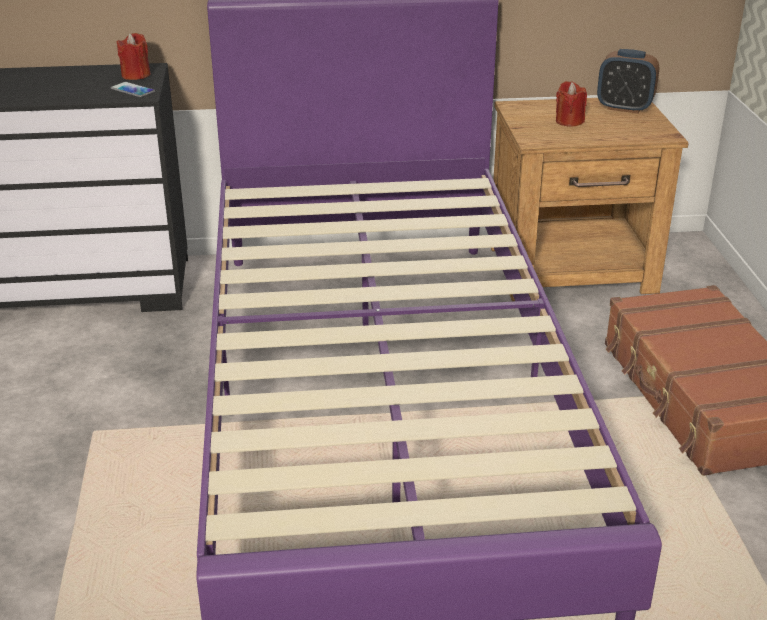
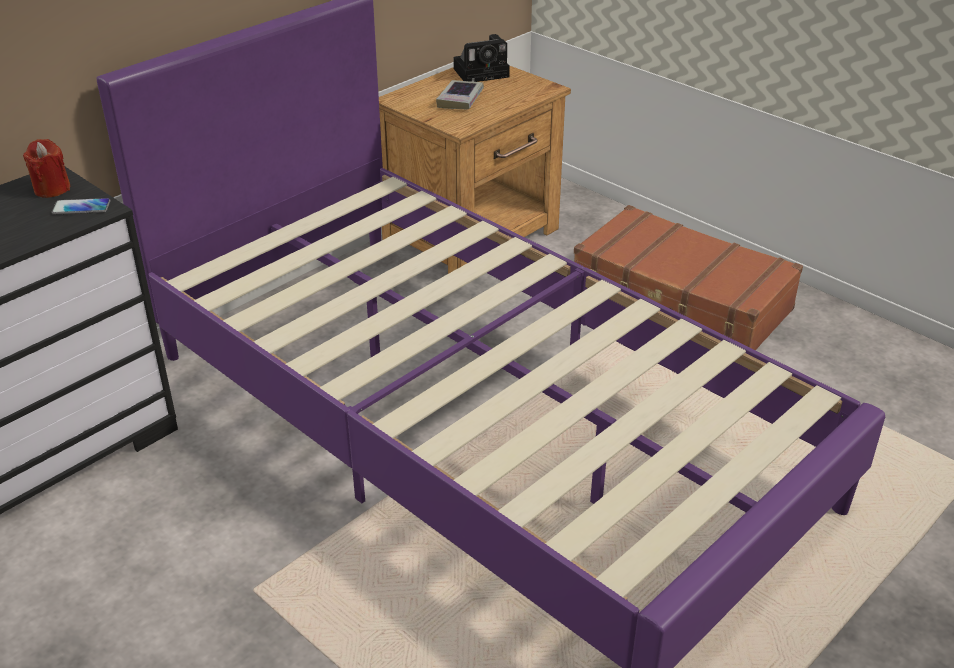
camera: 40 degrees left, 5 degrees up
(569, 121) = (460, 99): red candle -> book
(624, 108) = (483, 72): alarm clock -> camera

